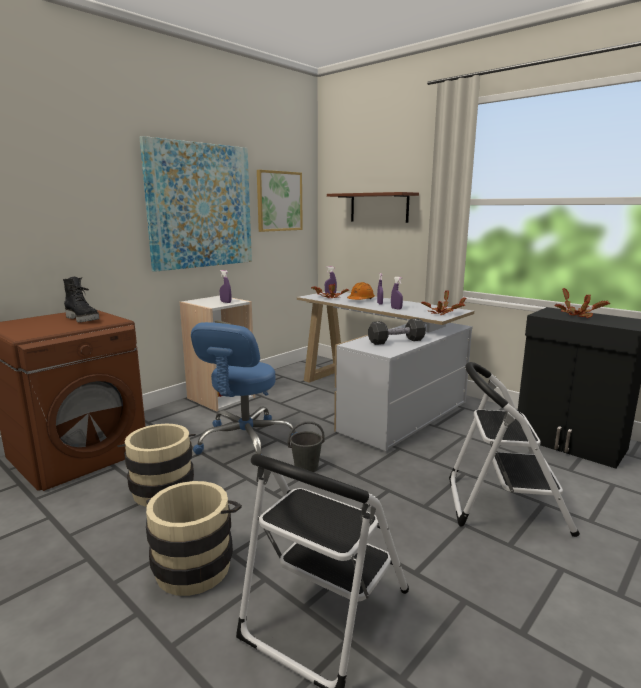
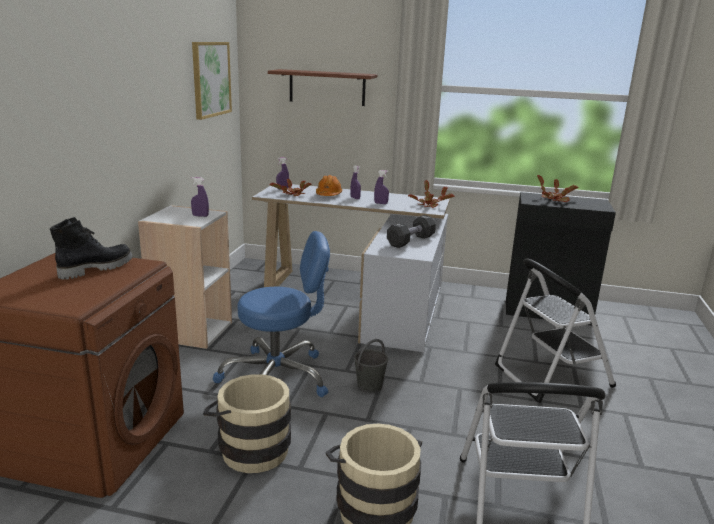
camera: 30 degrees left, 5 degrees up
(83, 319) = (95, 268): black boot -> black boot turned 60 degrees counterclockwise
(200, 206) = (148, 94): picture -> none
(244, 443) = (281, 377): blue office chair -> blue office chair turned 90 degrees counterclockwise

